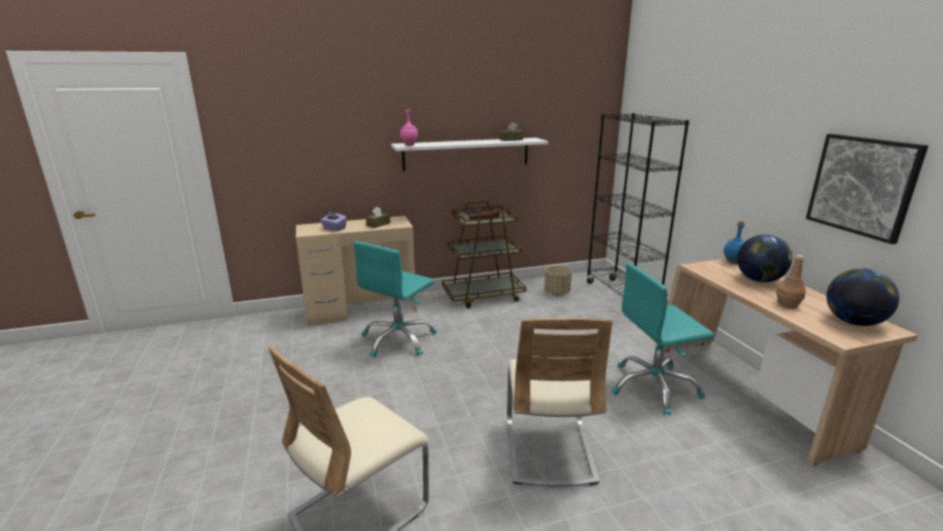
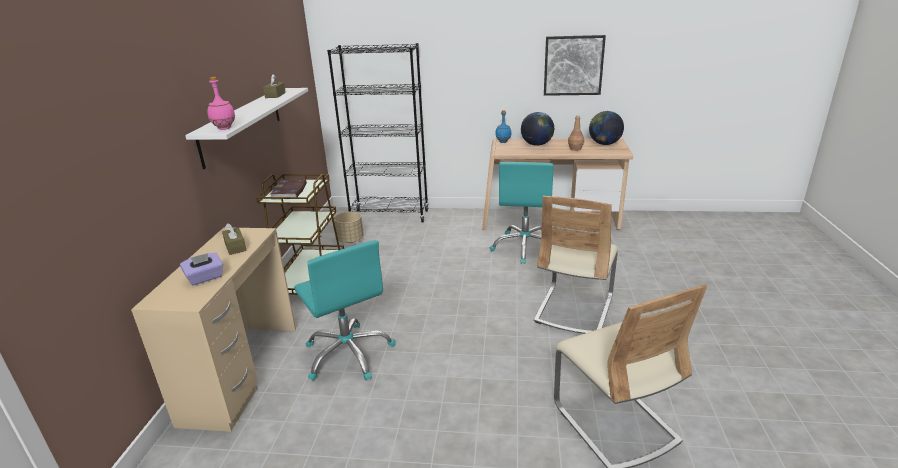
camera: 65 degrees left, 5 degrees up
(548, 450) = (573, 309): beige chair -> beige chair turned 90 degrees clockwise

